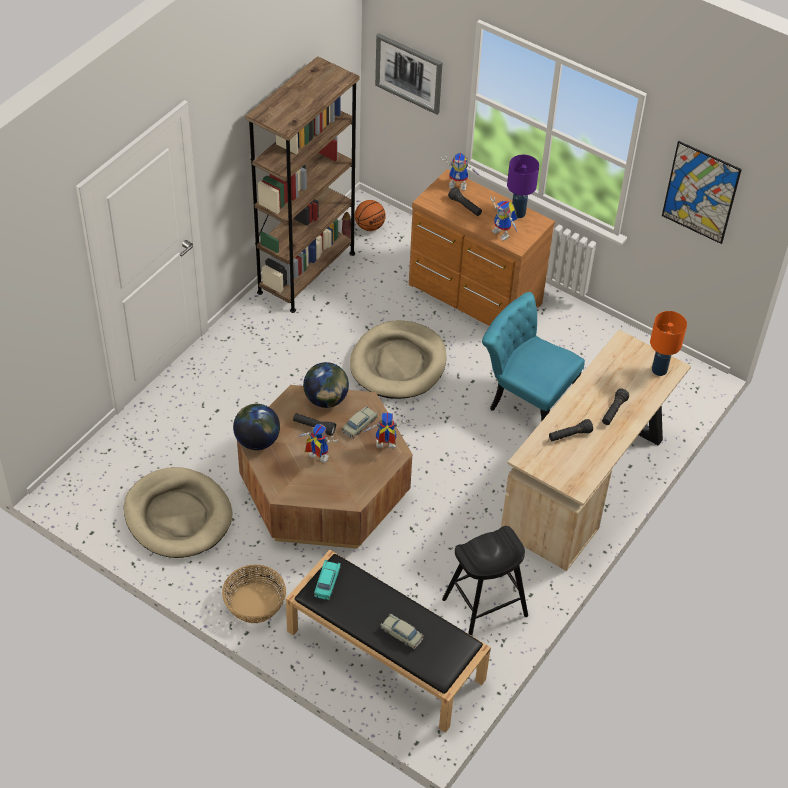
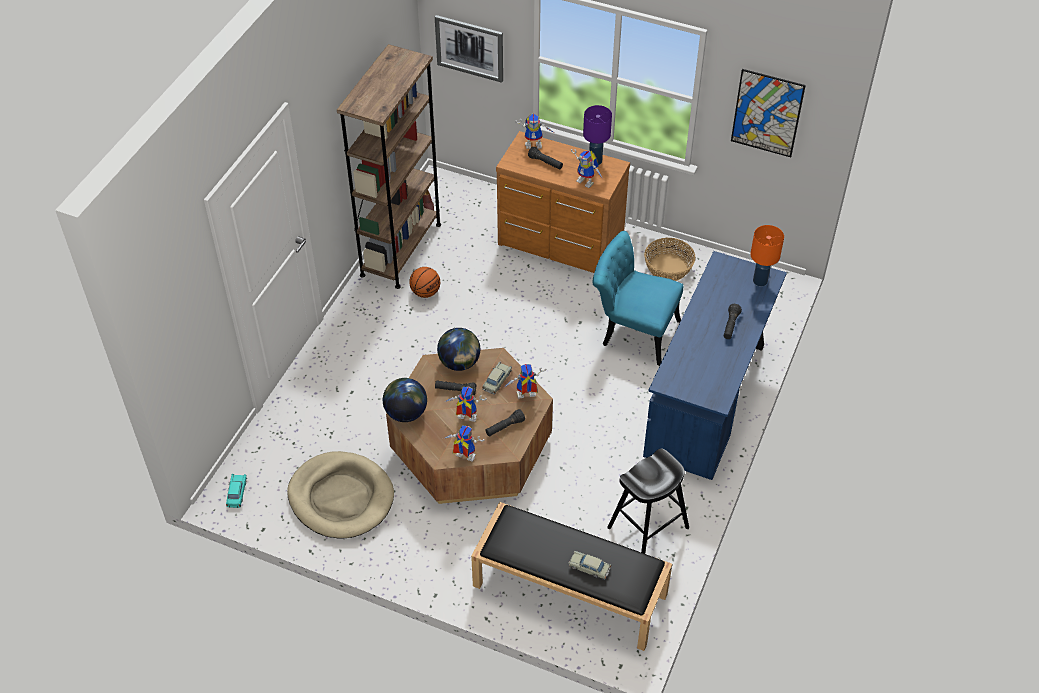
camera: 10 degrees left, 0 degrees up
(254, 603) = (435, 566): basket -> basket (668, 268)
(302, 497) = (463, 457): none -> toy robot
(327, 583) = (507, 533): turquoise toy car -> turquoise toy car (236, 493)
(369, 226) = (447, 197): basketball -> basketball (425, 292)
(398, 363) = (508, 318): beige dog bed -> none
(569, 435) = (697, 355): black flashlight -> black flashlight (504, 427)
(588, 483) = (709, 396): beige desk -> blue desk

